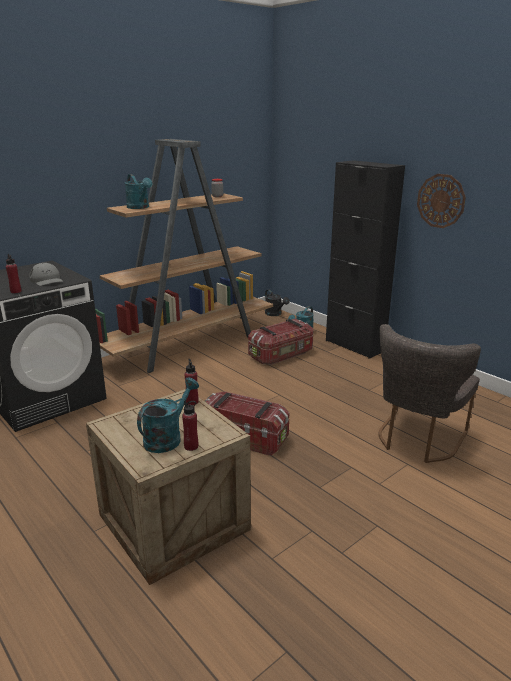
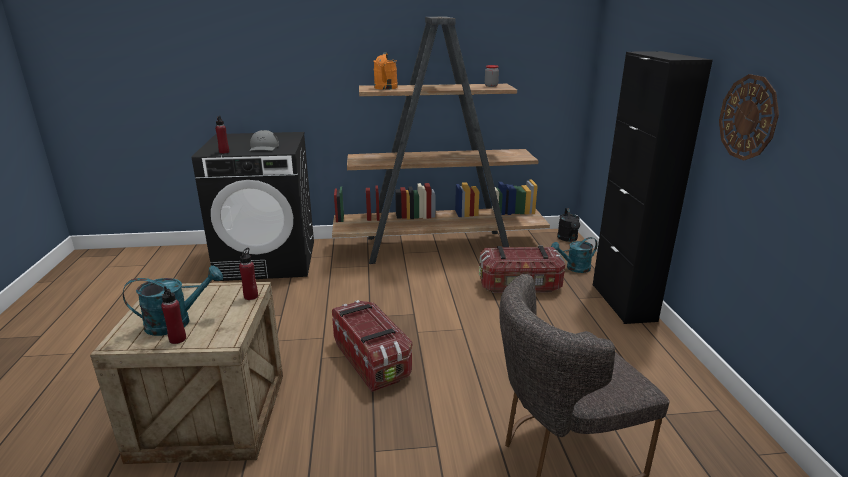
camera: 35 degrees right, 0 degrees up
(140, 207) = (385, 88): turquoise watering can -> orange watering can

